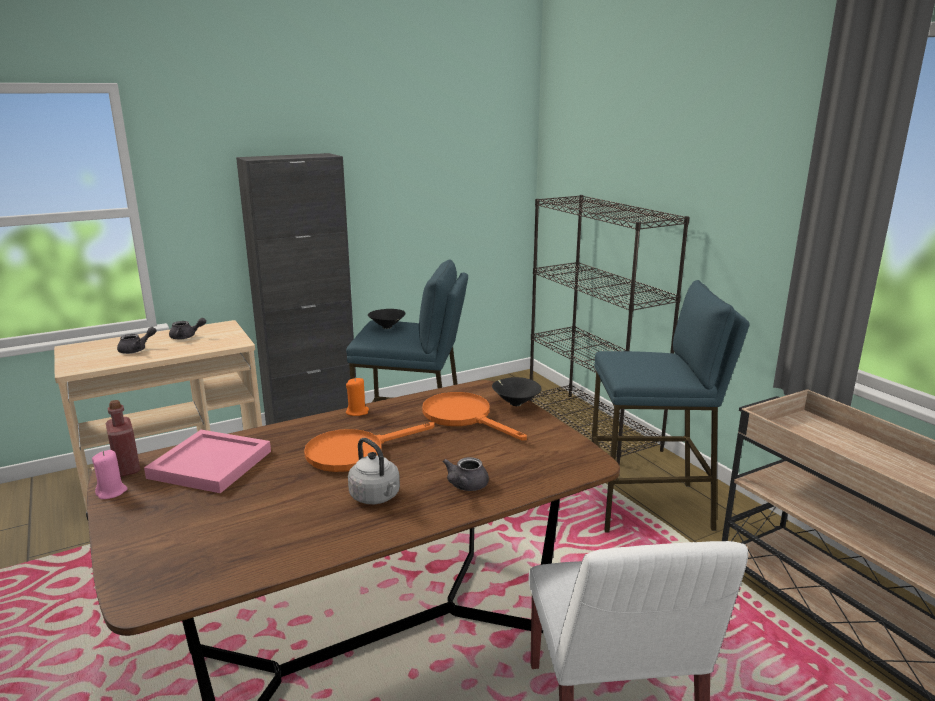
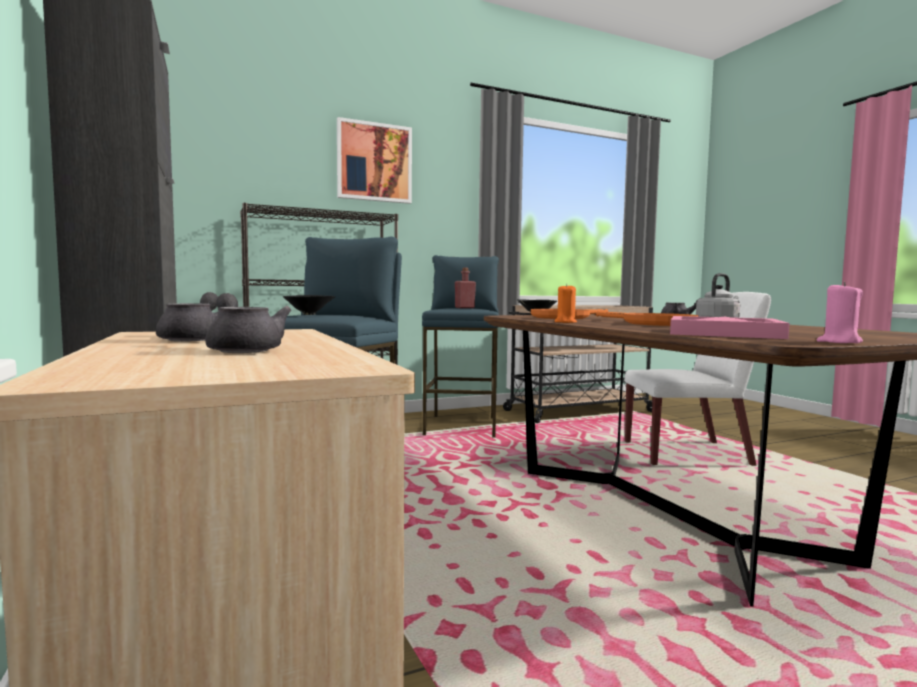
camera: 85 degrees left, 15 degrees down
(127, 468) = (779, 341): red bottle -> red bottle (464, 308)
(695, 137) = (374, 162): none -> picture

